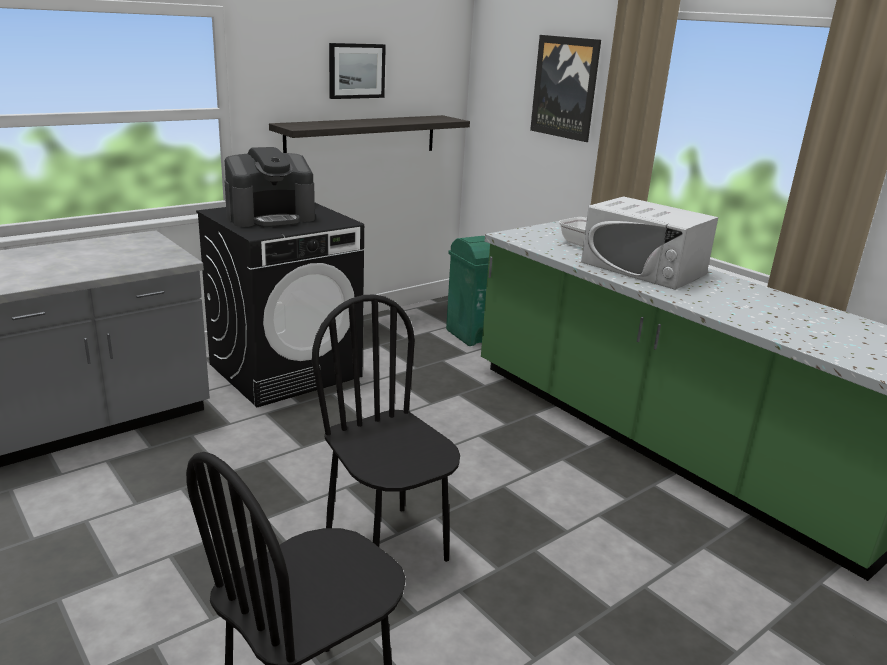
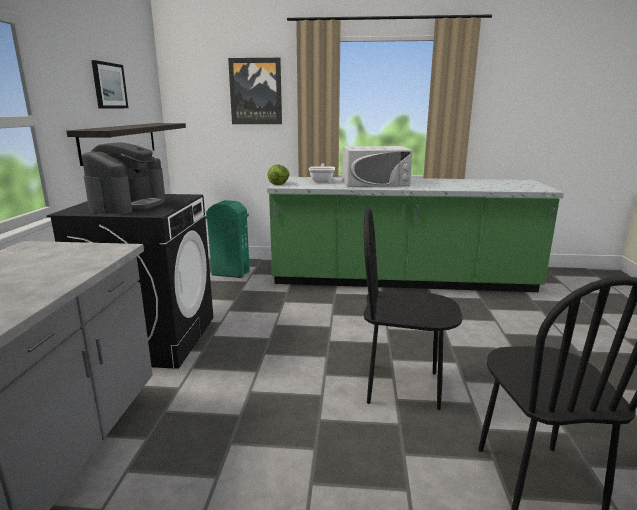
camera: 45 degrees left, 5 degrees down
(514, 232) = (279, 184): none -> lettuce

